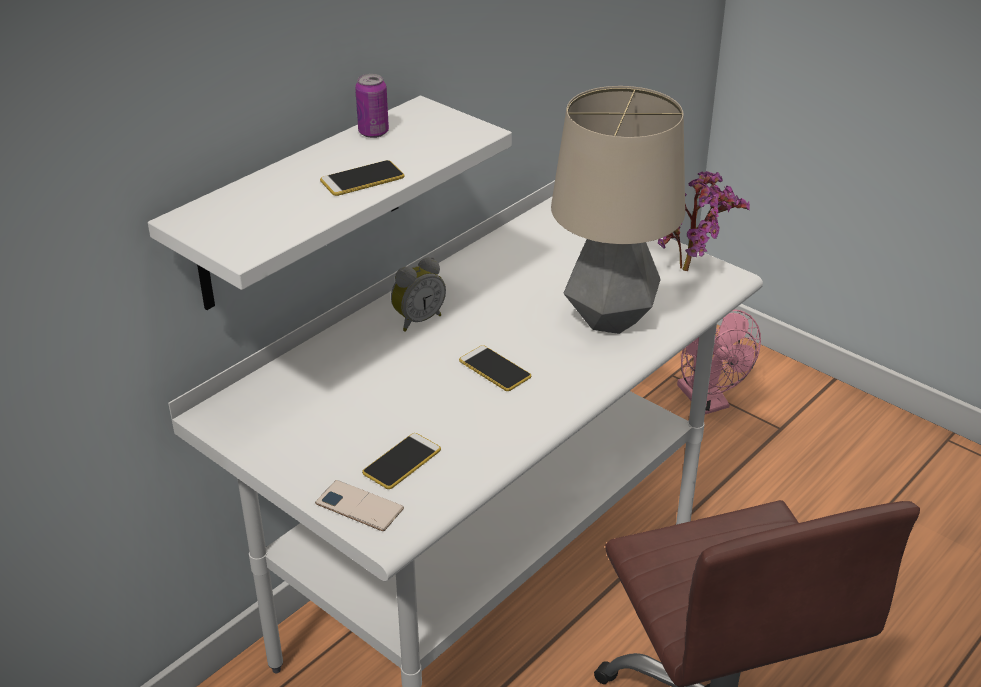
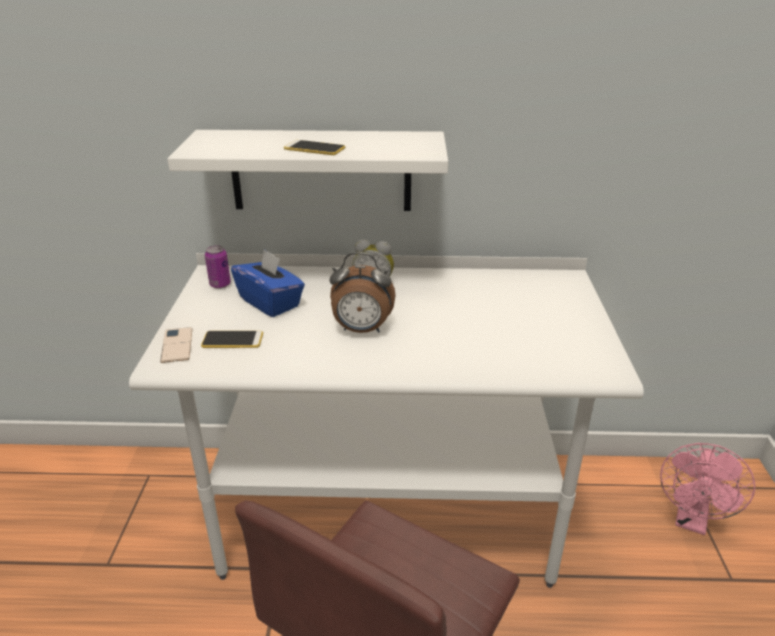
camera: 50 degrees right, 5 degrees down
(354, 402) = (270, 302): none -> blue tissue box
(373, 132) = (374, 135): can -> can (220, 284)
(494, 369) = (362, 330): phone -> alarm clock
(610, 318) = (479, 346): table lamp -> none
(692, 271) = (591, 354): potted plant -> none

